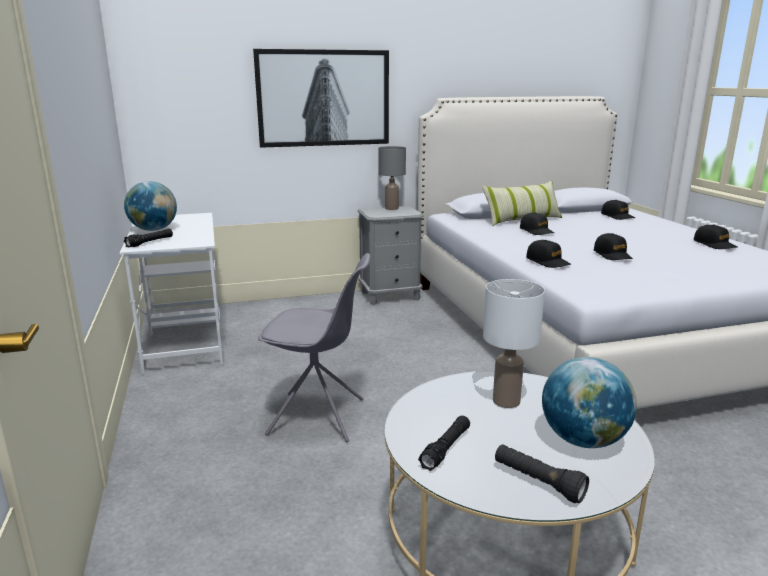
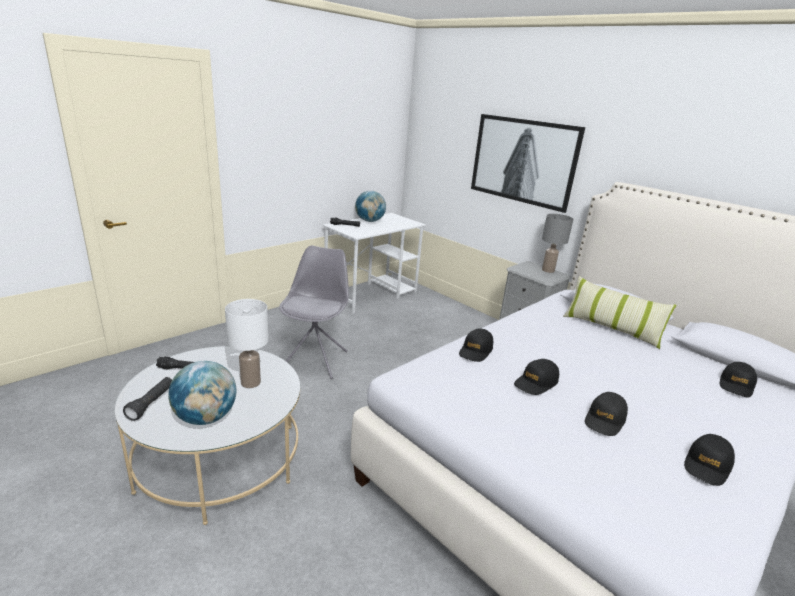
camera: 60 degrees right, 5 degrees up
(318, 417) = (315, 360): grey chair -> grey chair turned 150 degrees counterclockwise
(536, 231) = (577, 338): black cap -> black cap (605, 420)

